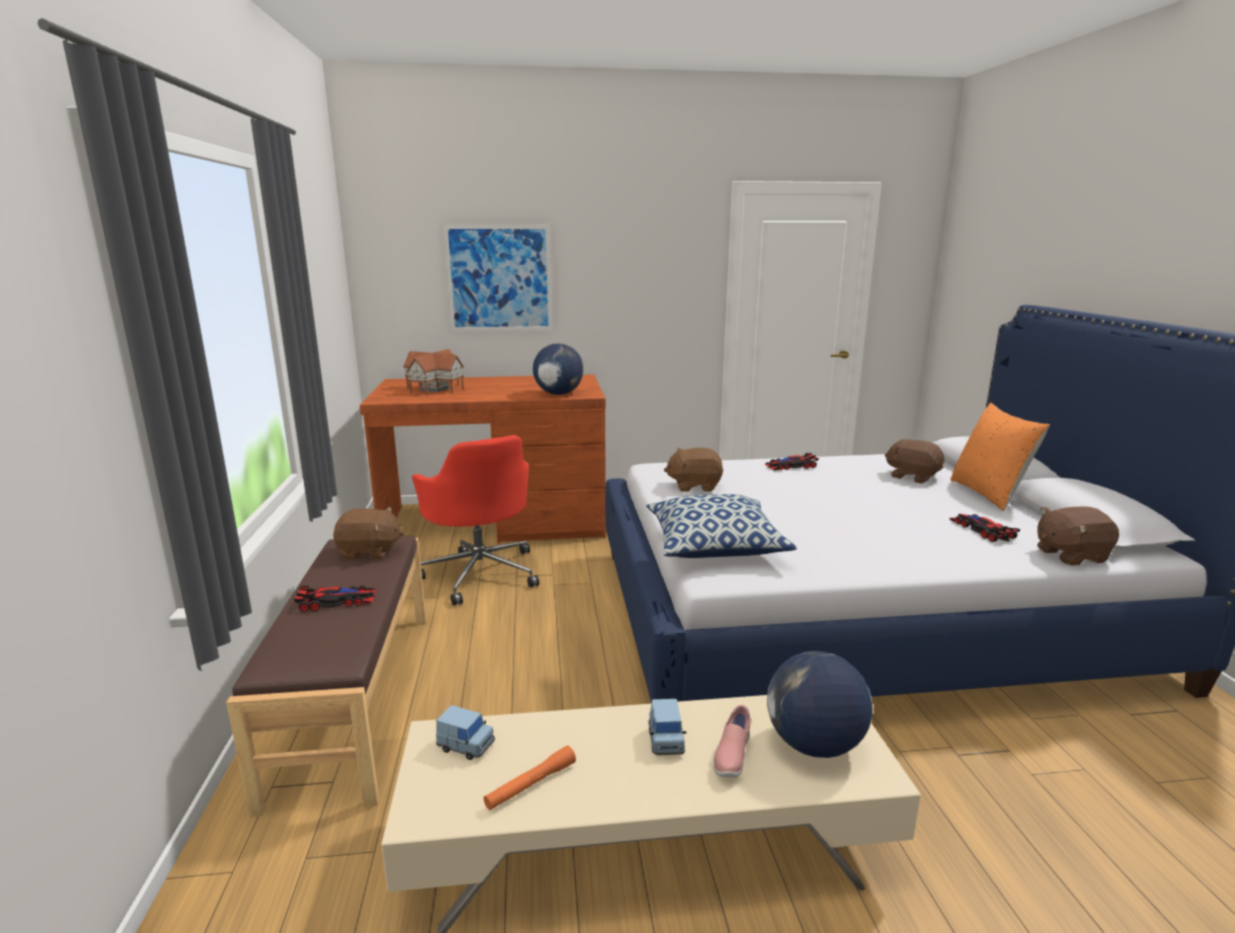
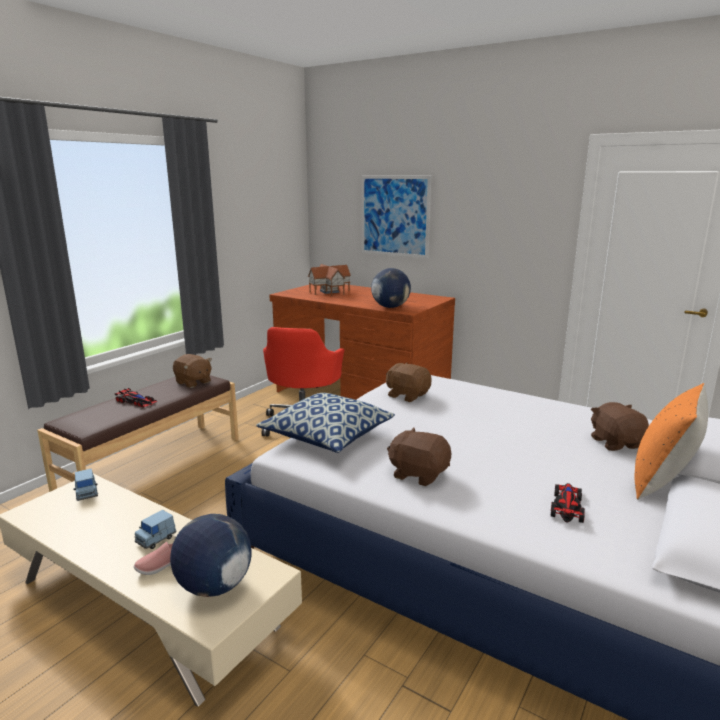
camera: 40 degrees right, 0 degrees up
(531, 785) = (74, 524): orange flashlight -> none
(791, 466) = (517, 403): toy car -> none
(1070, 555) = (606, 559): brown plush toy -> brown plush toy (418, 474)

